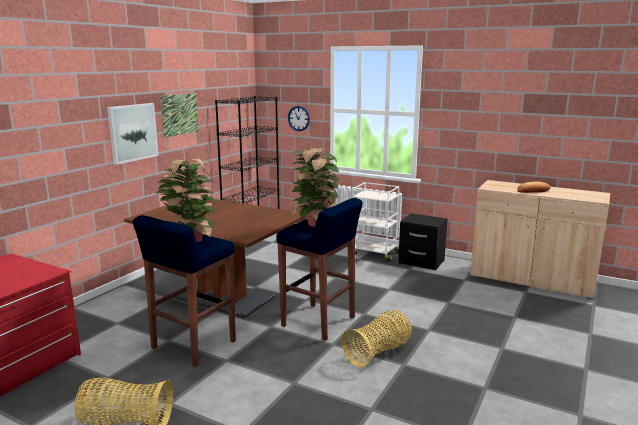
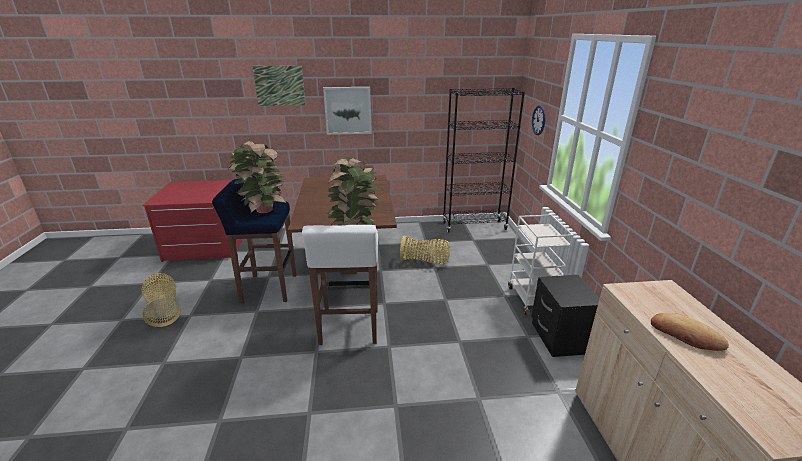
camera: 55 degrees right, 10 degrees up
(179, 114) = (403, 99): picture -> picture (279, 85)
(319, 322) = (349, 327): blue stool -> white stool
(378, 352) = (321, 386): basket -> basket (425, 261)

